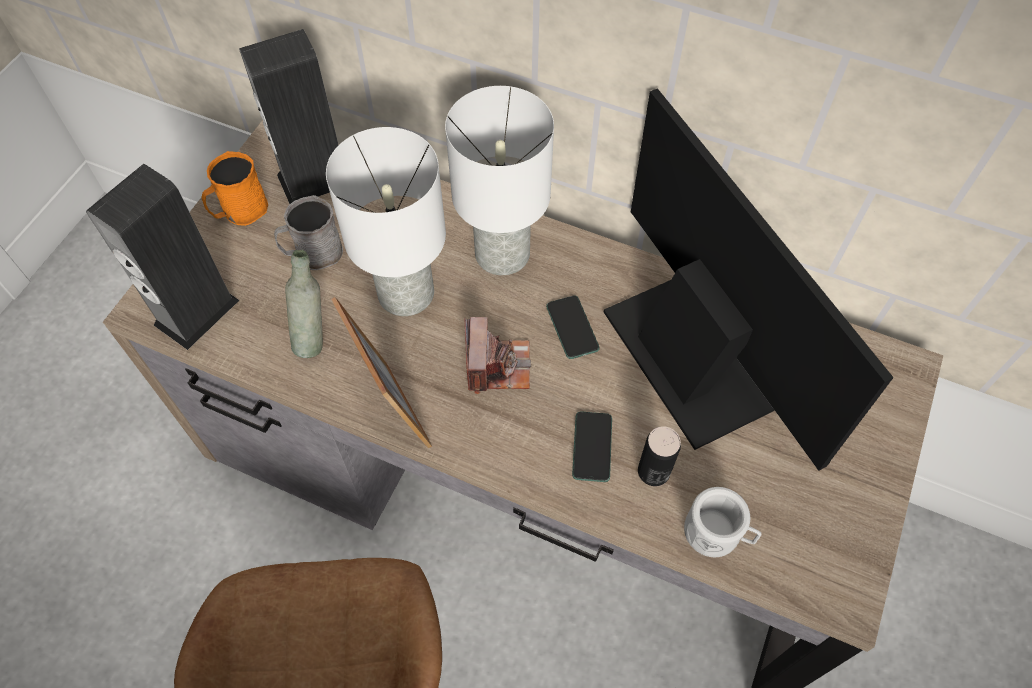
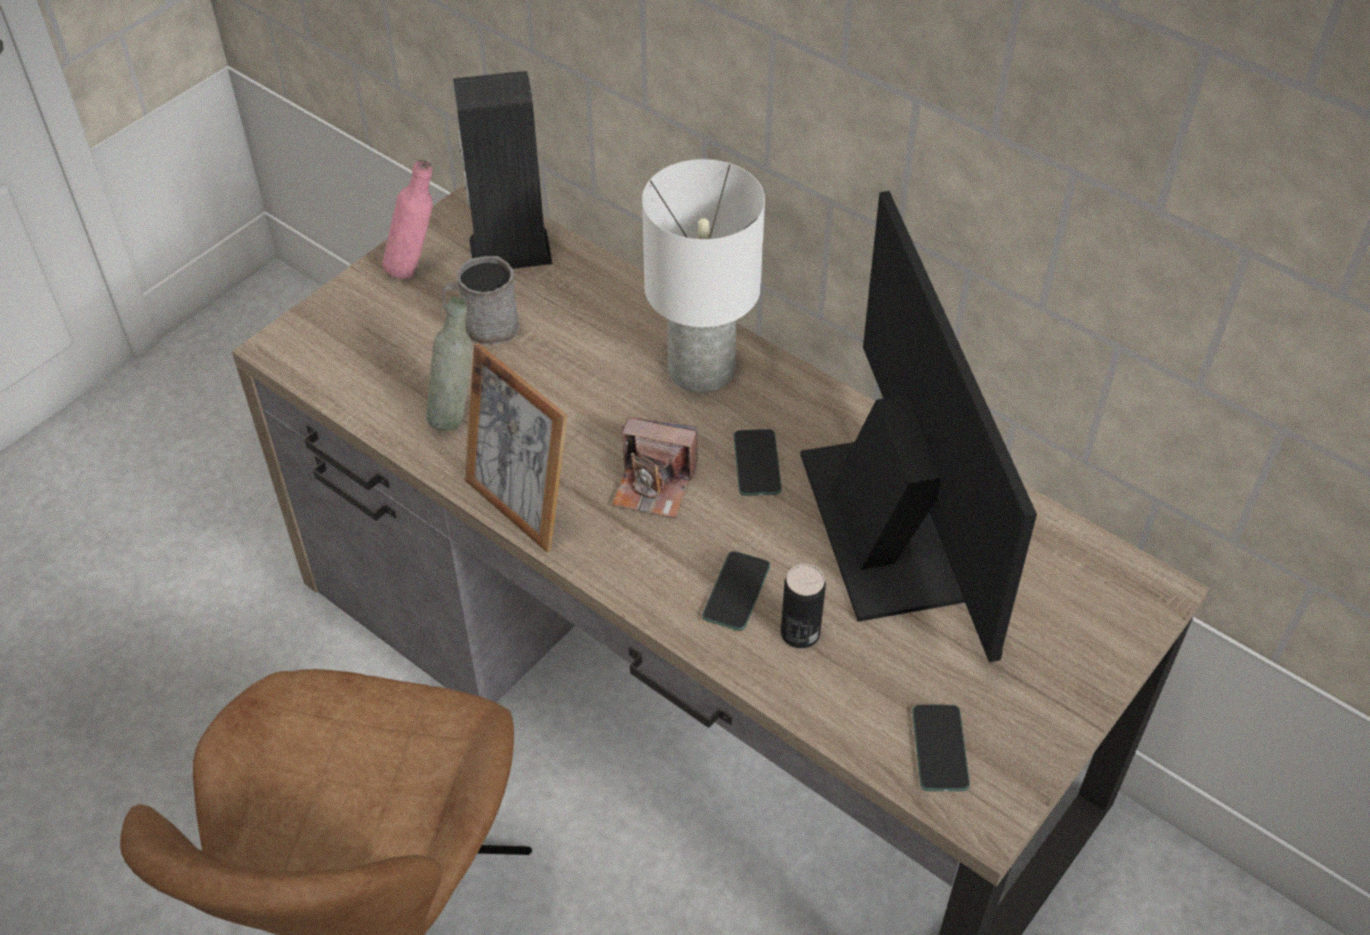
camera: 15 degrees right, 10 degrees down
(196, 312) = (335, 362): speaker -> none
(240, 211) = (415, 268): orange mug -> pink bottle
(393, 410) = (520, 505): picture frame -> picture frame turned 150 degrees clockwise
(407, 293) = (577, 389): white table lamp -> none
(497, 365) = (655, 485): camera -> camera turned 90 degrees clockwise
(718, 533) = (854, 714): white mug -> none
(793, 547) = (940, 749): none -> phone

